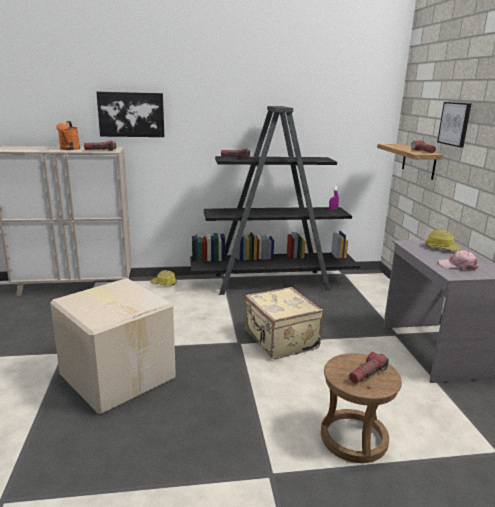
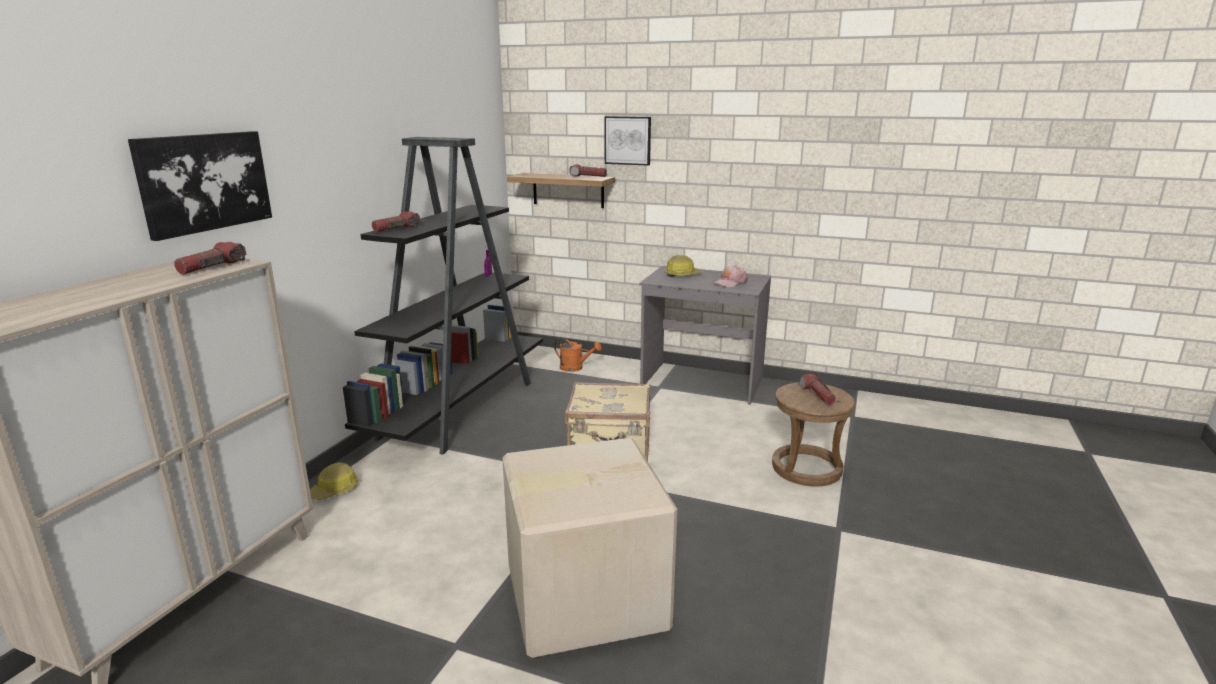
camera: 60 degrees left, 0 degrees up
(69, 149) = (136, 283): orange watering can -> orange watering can (575, 368)

